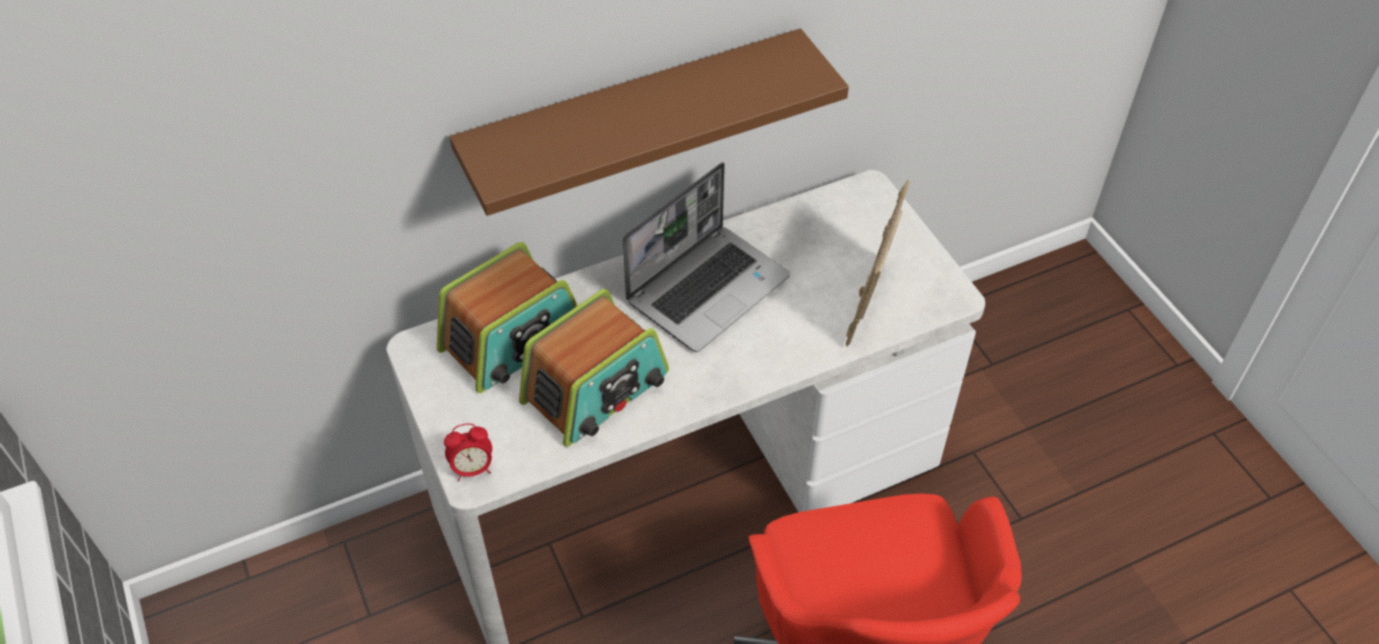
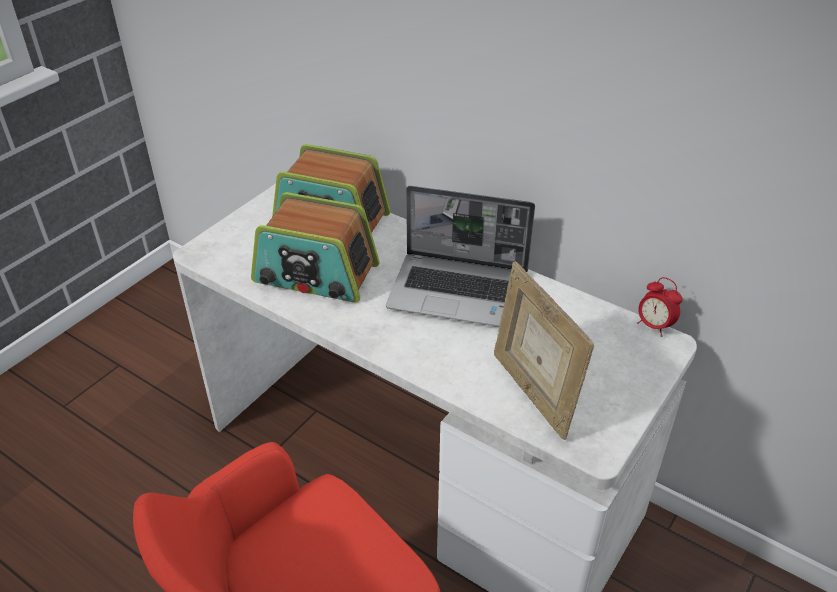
camera: 60 degrees right, 10 degrees down
(473, 469) = (208, 248): alarm clock -> alarm clock (654, 326)
(633, 119) = (484, 115): brown shelf -> none
(870, 302) = (533, 392): picture frame -> picture frame turned 105 degrees counterclockwise

